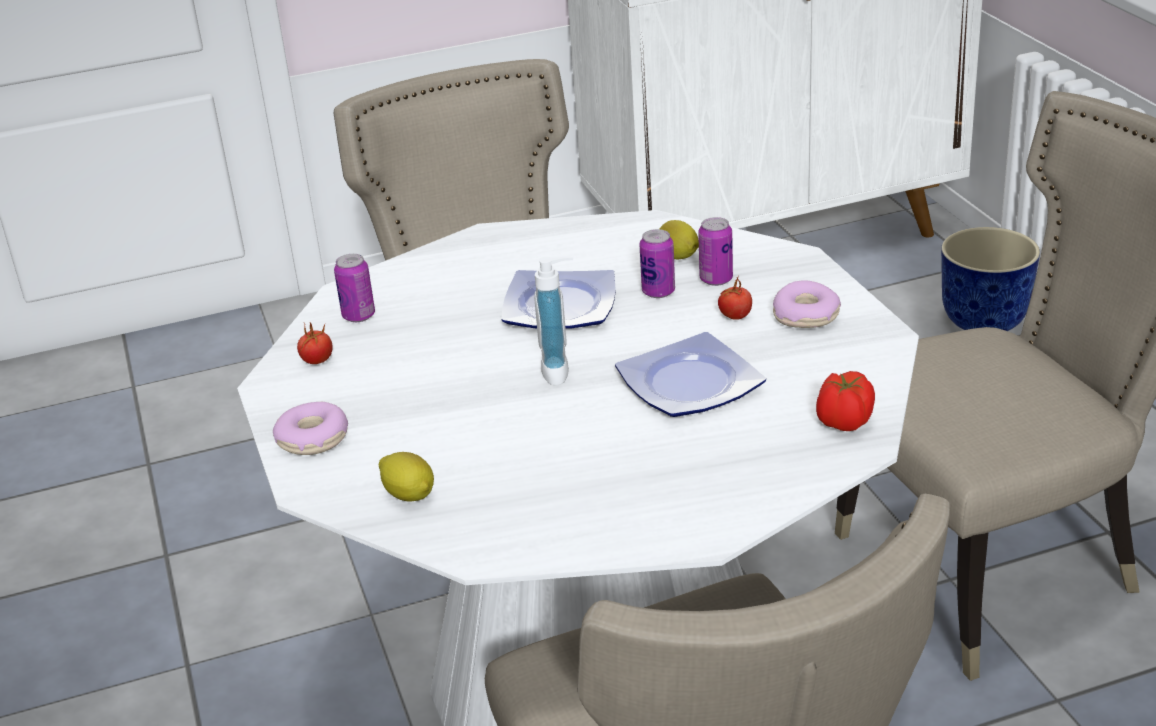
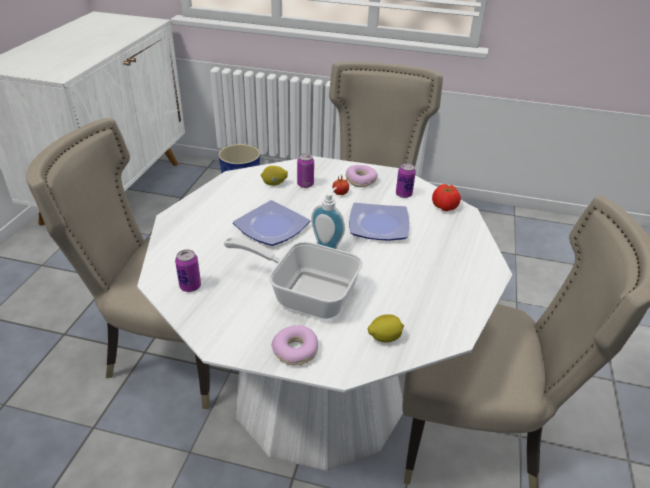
camera: 60 degrees left, 5 degrees up
(317, 361) = (217, 319): tomato -> none
(437, 396) = (304, 293): none -> frying pan
(658, 292) = (295, 200): can -> can (403, 194)

